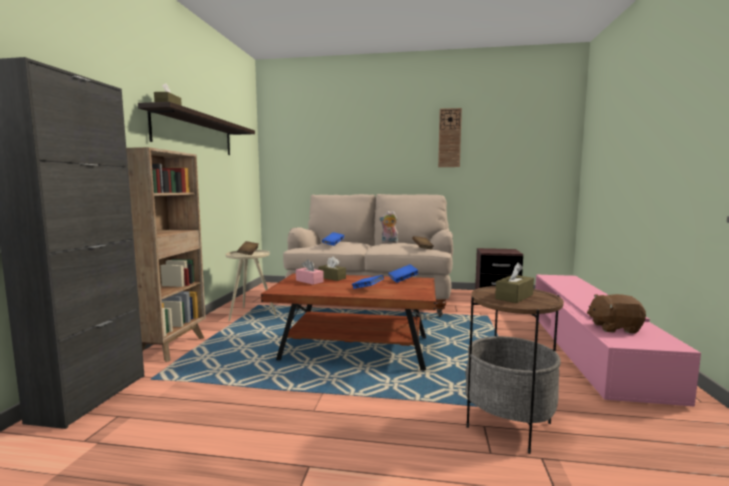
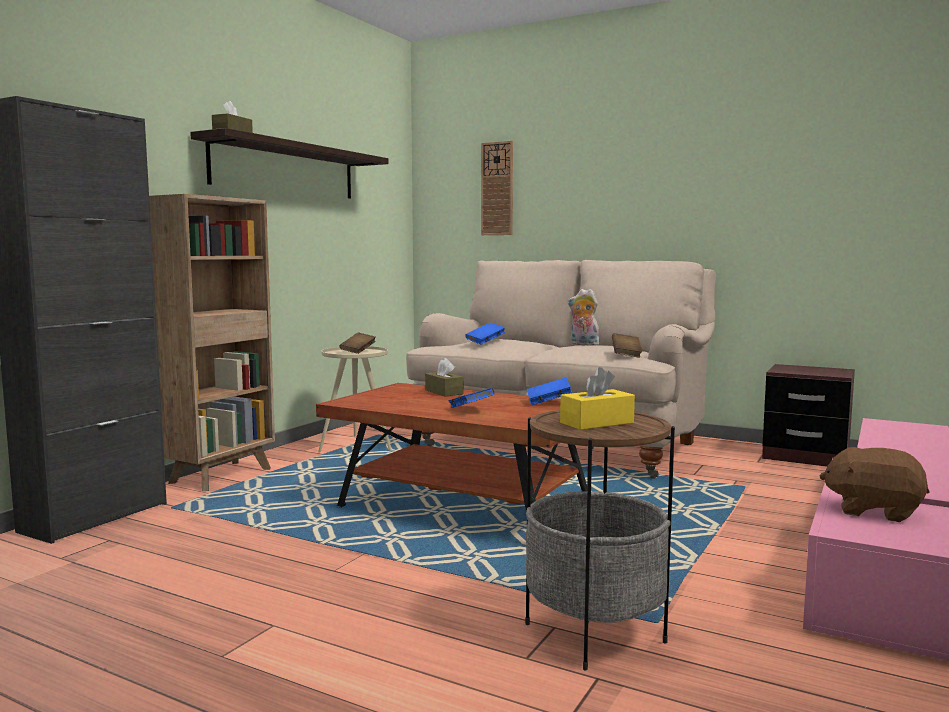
camera: 20 degrees right, 0 degrees up
(309, 281) = (404, 394): pink tissue box -> none
(449, 138) = (727, 156): wall clock -> wall clock (497, 189)
(514, 296) = (597, 423): brown tissue box -> yellow tissue box

